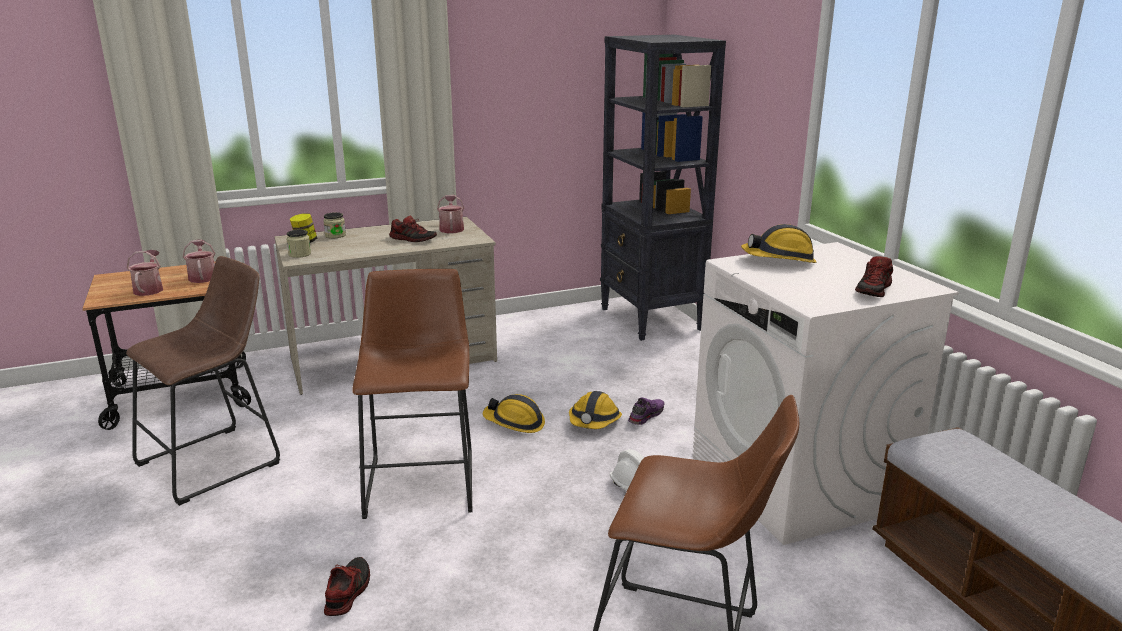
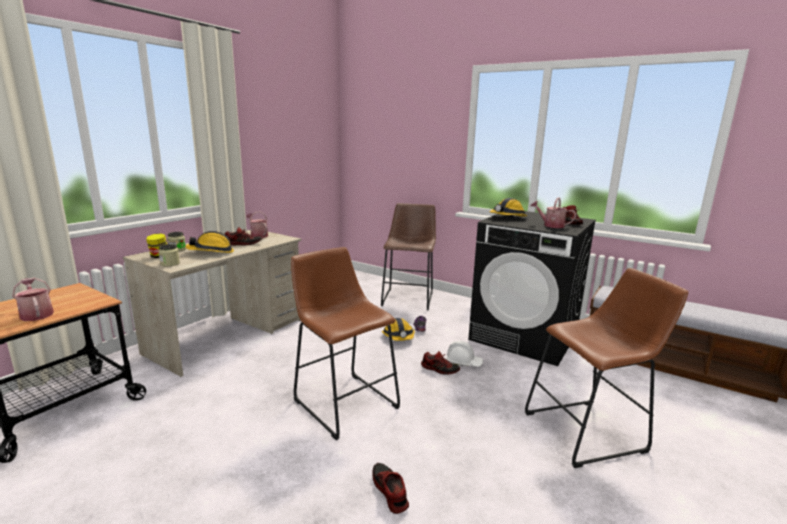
camera: 35 degrees left, 5 degrees down
(203, 277) = (80, 296): watering can -> watering can (551, 225)
(217, 461) = (164, 446): brown stool -> brown stool (408, 297)
(515, 423) = (356, 350): hard hat -> hard hat (211, 252)
(590, 484) = (440, 369): none -> shoe
(651, 319) = (359, 280): black bookcase -> none
(798, 482) = (524, 336): white washing machine -> black washing machine

